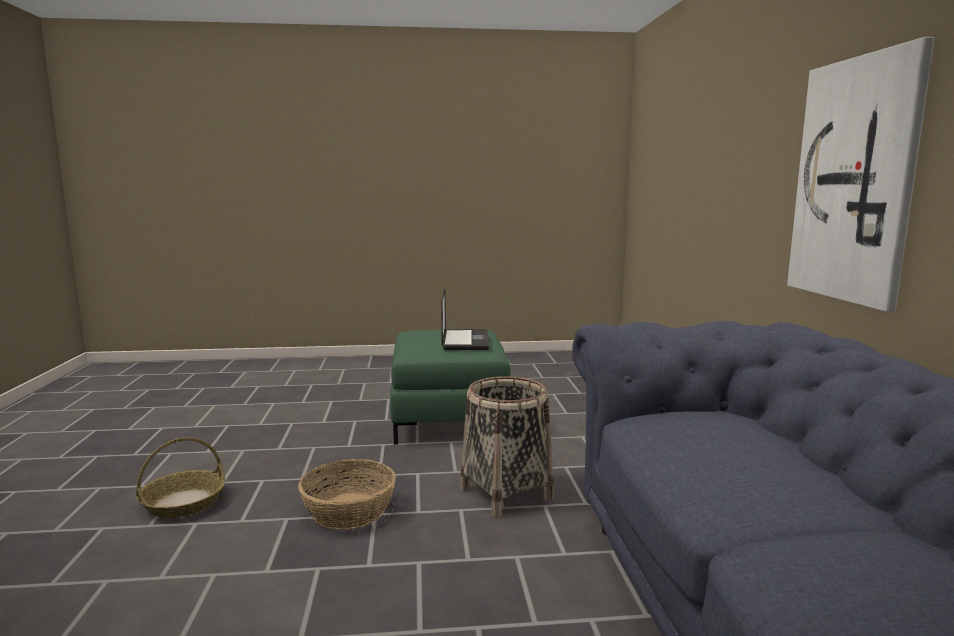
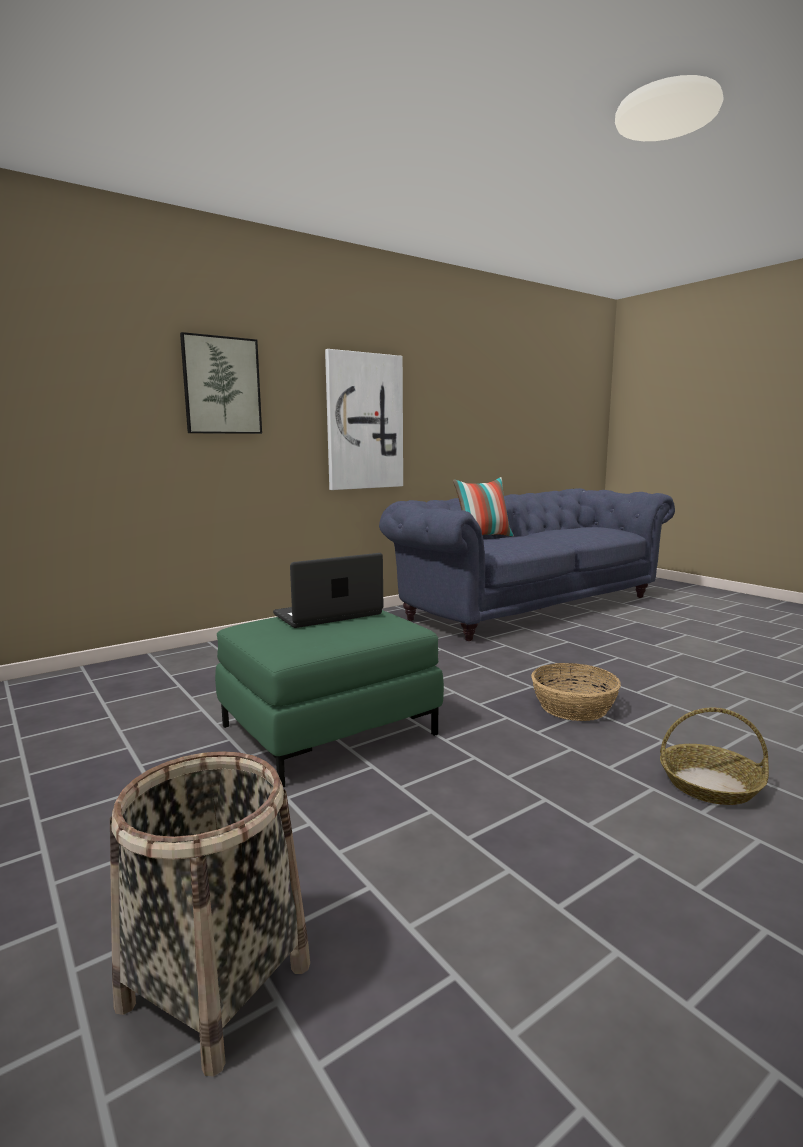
camera: 120 degrees left, 0 degrees up
(506, 494) = (463, 669): basket -> basket (216, 985)
(731, 146) = (221, 385): none -> picture
(798, 449) = (483, 537): none -> pillow

